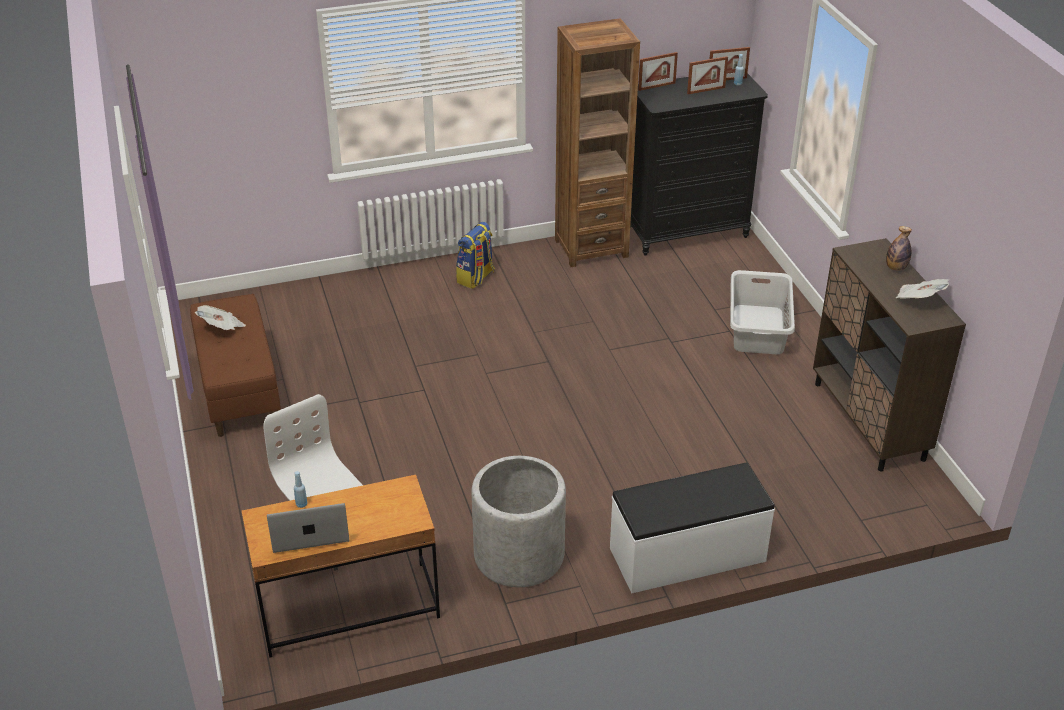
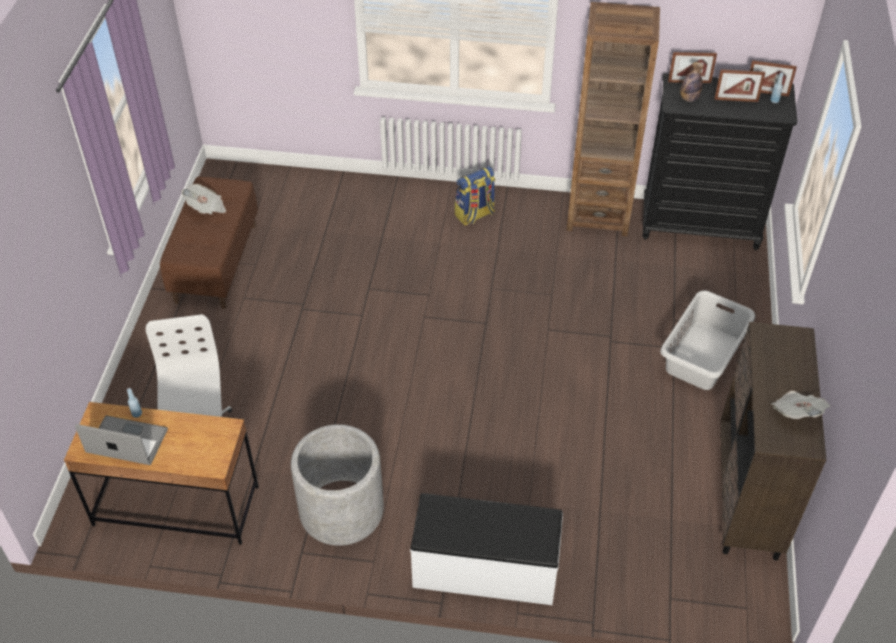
camera: 25 degrees right, 10 degrees up
(896, 268) = (798, 367): bottle -> bottle (689, 98)

